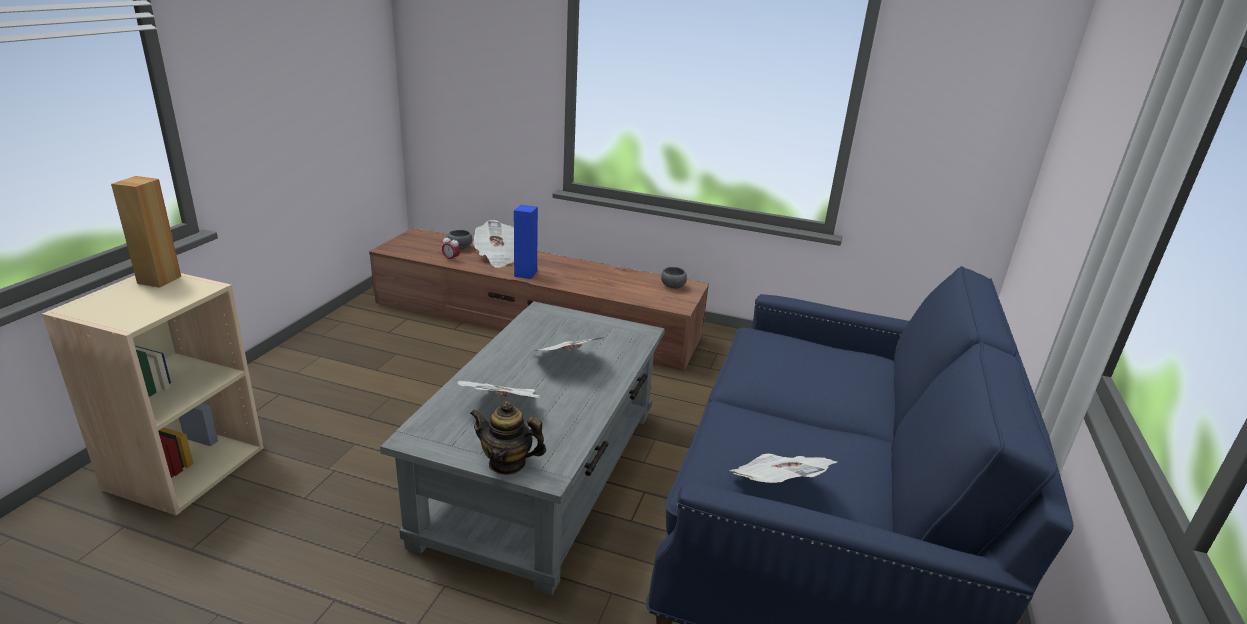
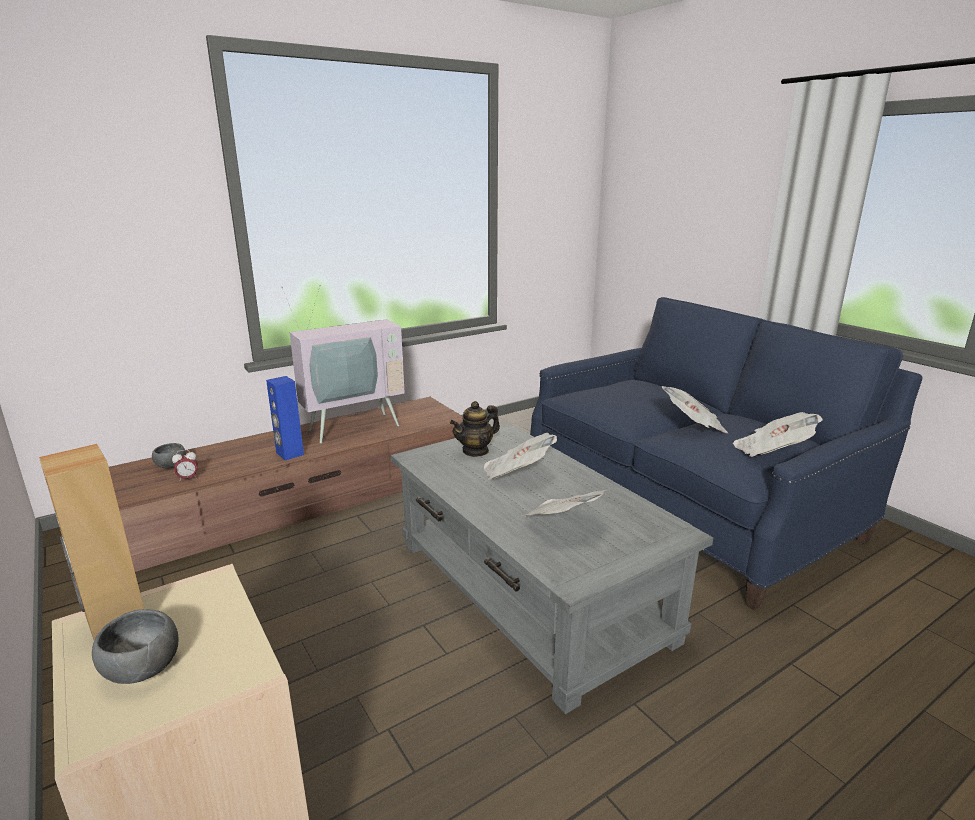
camera: 50 degrees left, 5 degrees down
(498, 257) = (231, 454): newspaper -> newspaper (693, 426)
(507, 463) = (652, 546): teapot -> teapot (475, 451)
(602, 275) = (352, 425): none -> television
(672, 286) = (414, 408): grey bowl -> grey bowl (140, 670)

